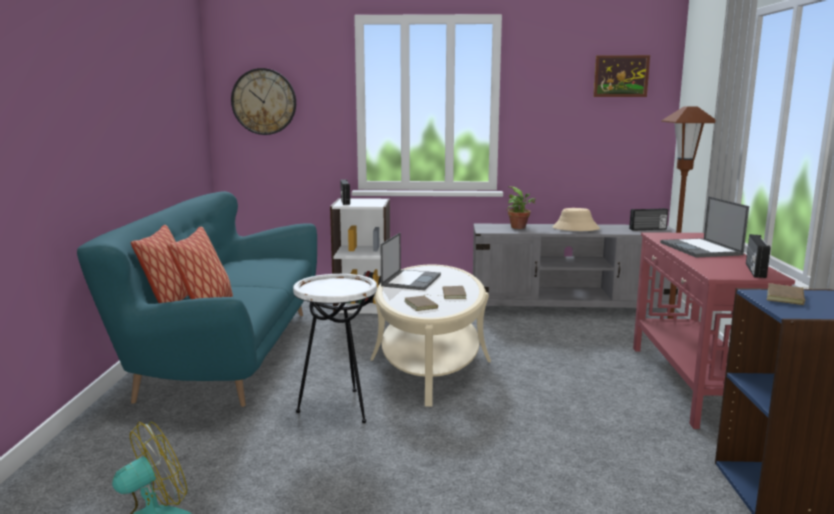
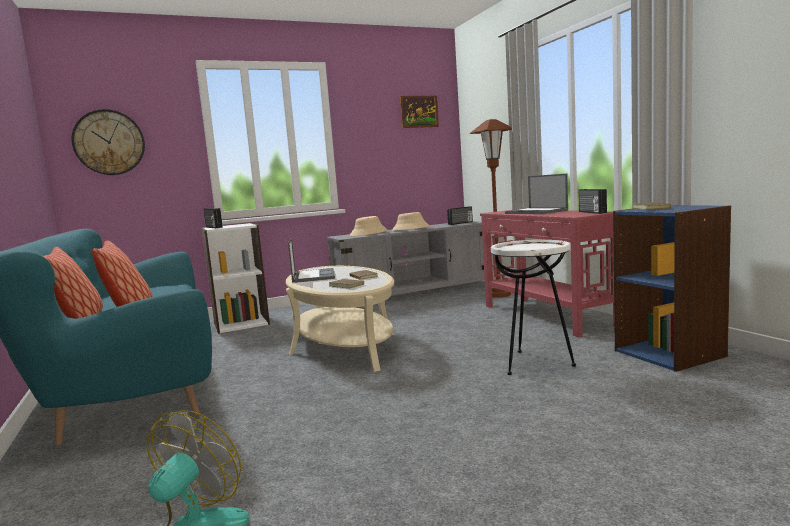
camera: 25 degrees left, 5 degrees down
(339, 407) = (298, 391): white side table -> white side table (533, 363)
(520, 227) = (368, 233): potted plant -> beige hat

